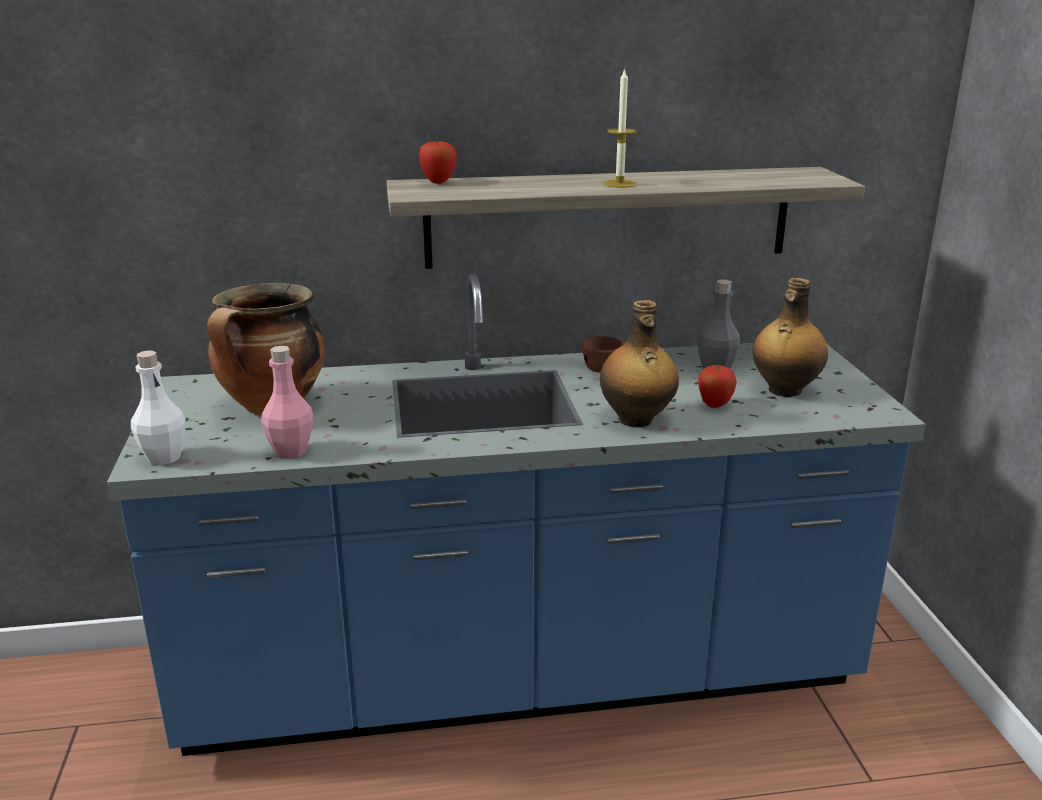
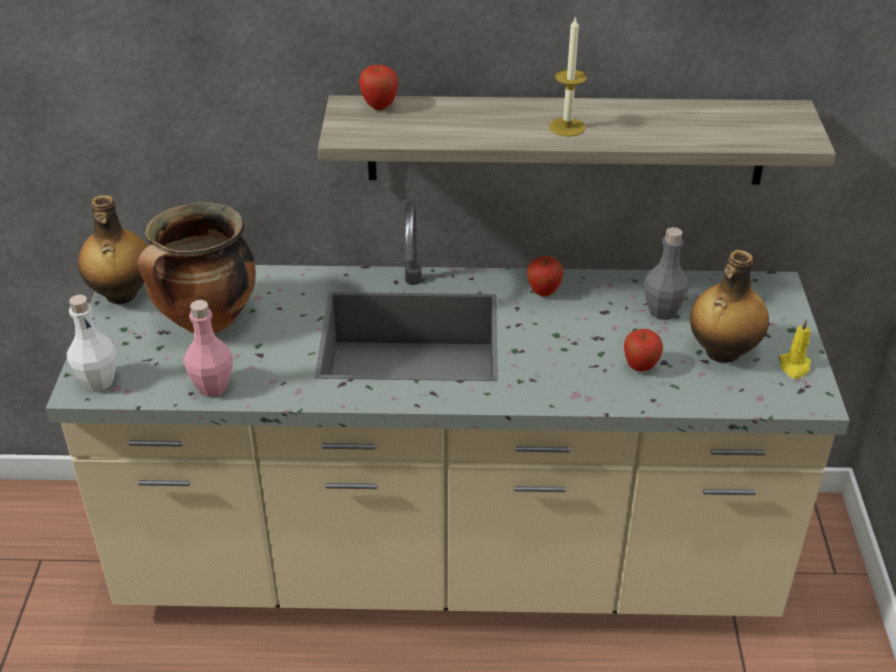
camera: 10 degrees right, 15 degrees up
(521, 678) = (448, 566): blue counter -> beige counter
(600, 366) = (543, 292): brown cup -> apple
(636, 420) = (552, 380): bottle -> bottle (121, 295)
(855, 394) = (794, 367): none -> yellow candle

